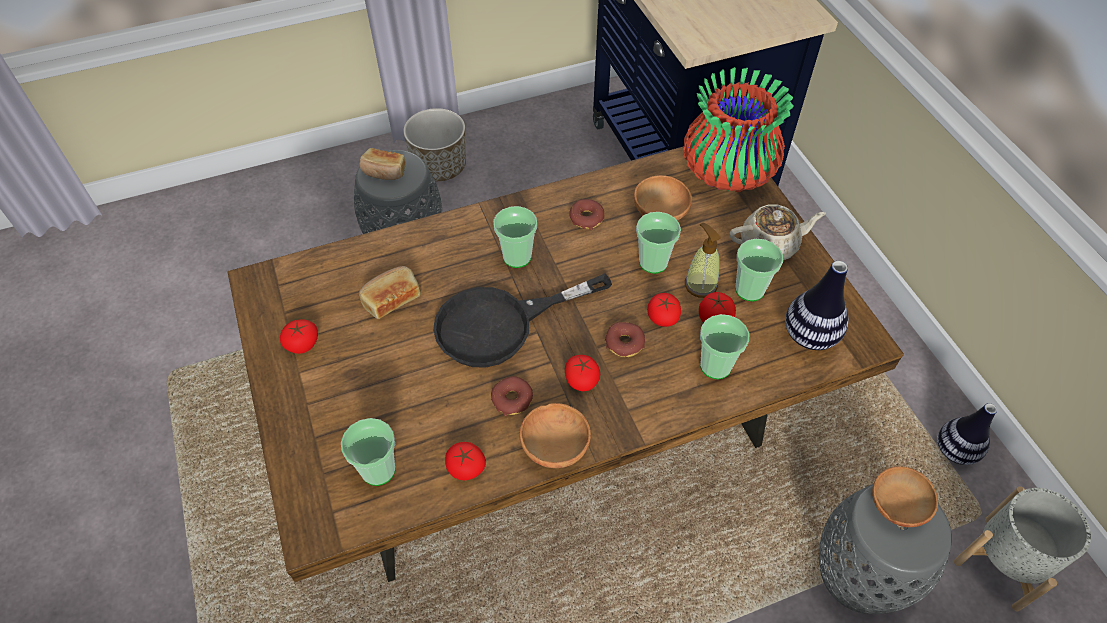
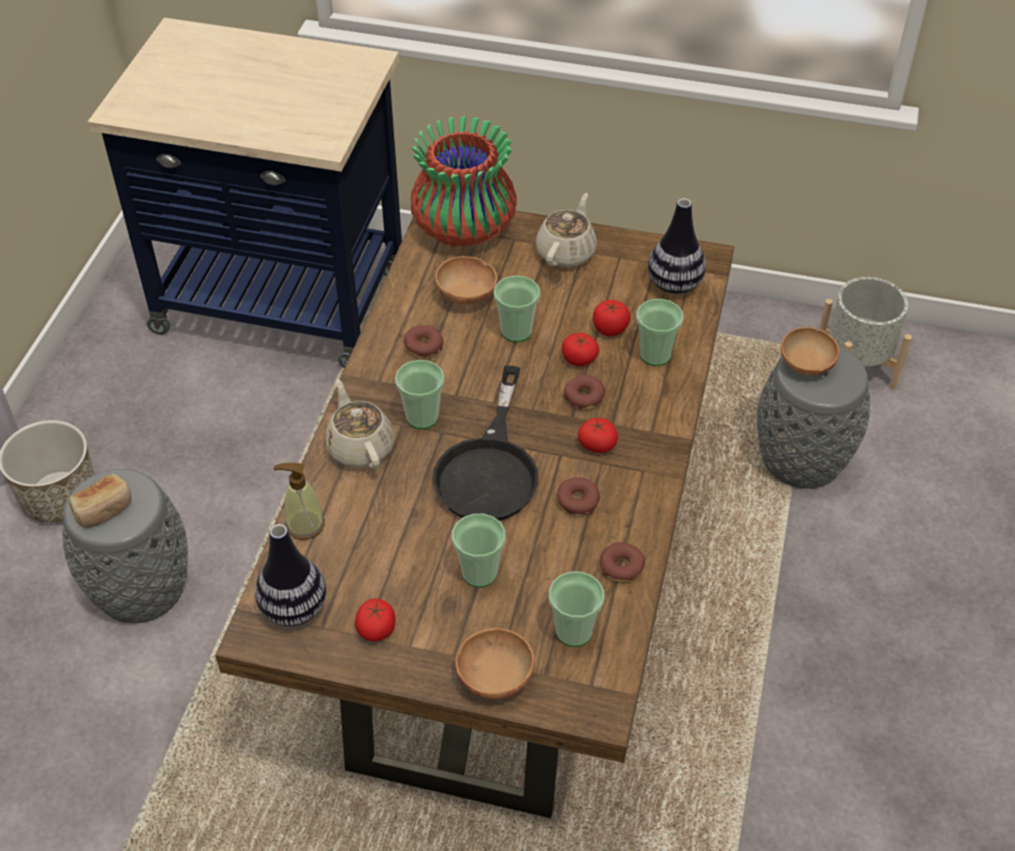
camera: 55 degrees left, 5 degrees down
(391, 299) = (385, 533): bread -> none
(460, 239) = (360, 446): none -> beige teapot
(466, 467) = (621, 567): tomato -> donut
(556, 446) = (648, 496): brown bowl -> brown bowl (494, 676)
(700, 285) = (567, 316): soap dispenser -> soap dispenser (304, 525)
(749, 289) = (600, 291): cup -> cup (479, 573)
(955, 450) = (746, 328): vase -> vase (294, 608)

